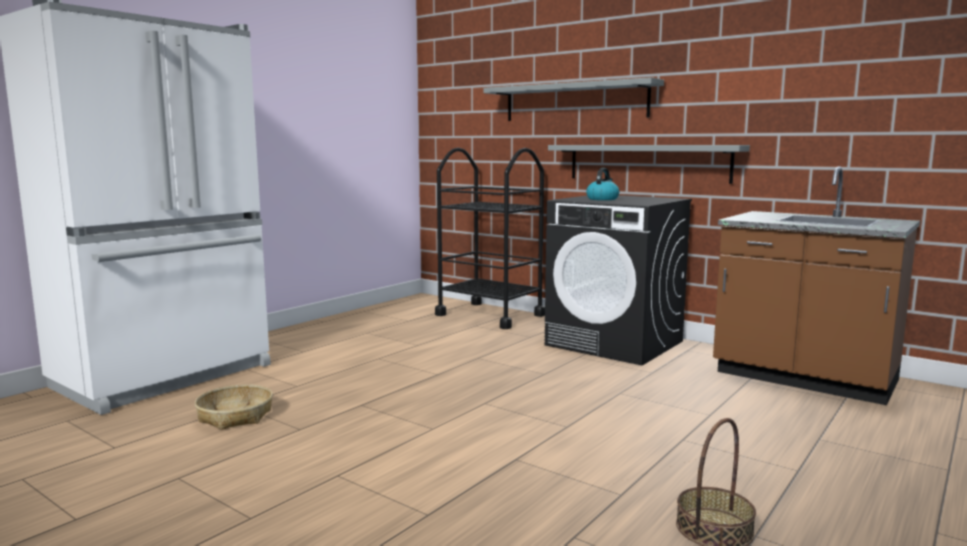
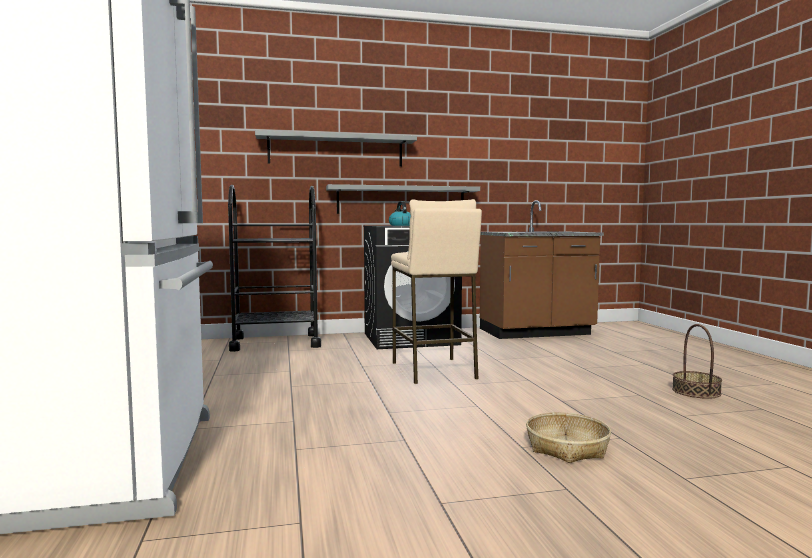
camera: 50 degrees left, 5 degrees down
(235, 416) = (322, 455): basket -> basket (566, 447)
(516, 383) = (433, 370): none -> beige stool

